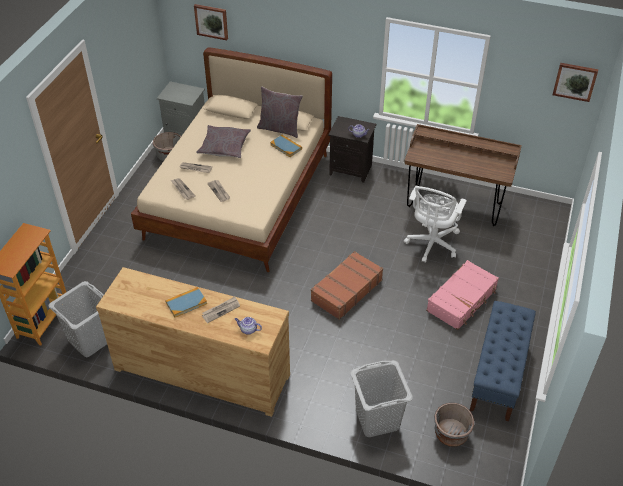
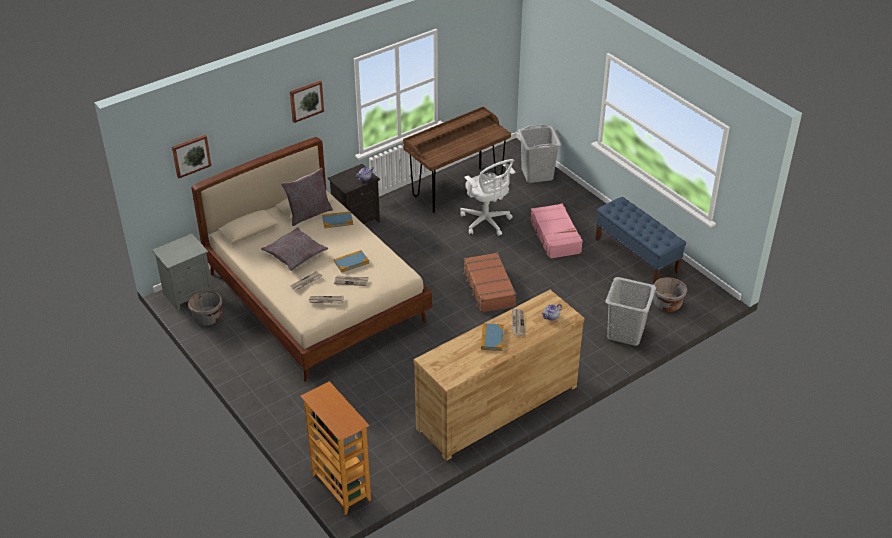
camera: 55 degrees left, 5 degrees down
(91, 340) = (397, 463): grey laundry basket -> grey laundry basket (537, 174)
(242, 180) = (351, 262): none -> book
(575, 81) = (500, 32): picture -> picture (306, 100)

